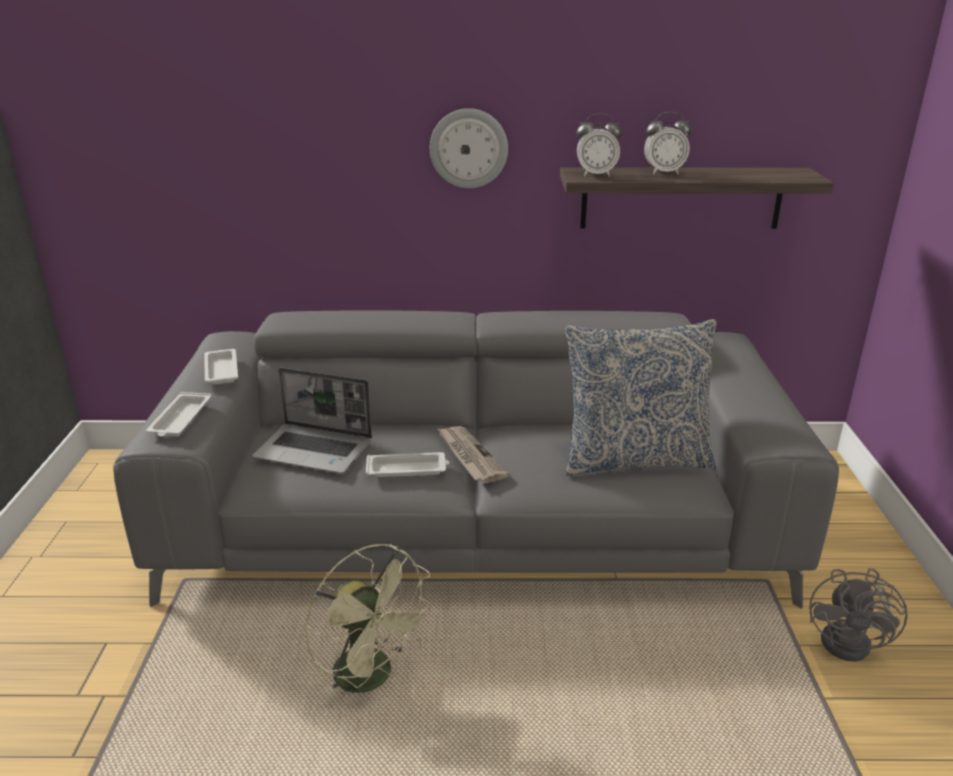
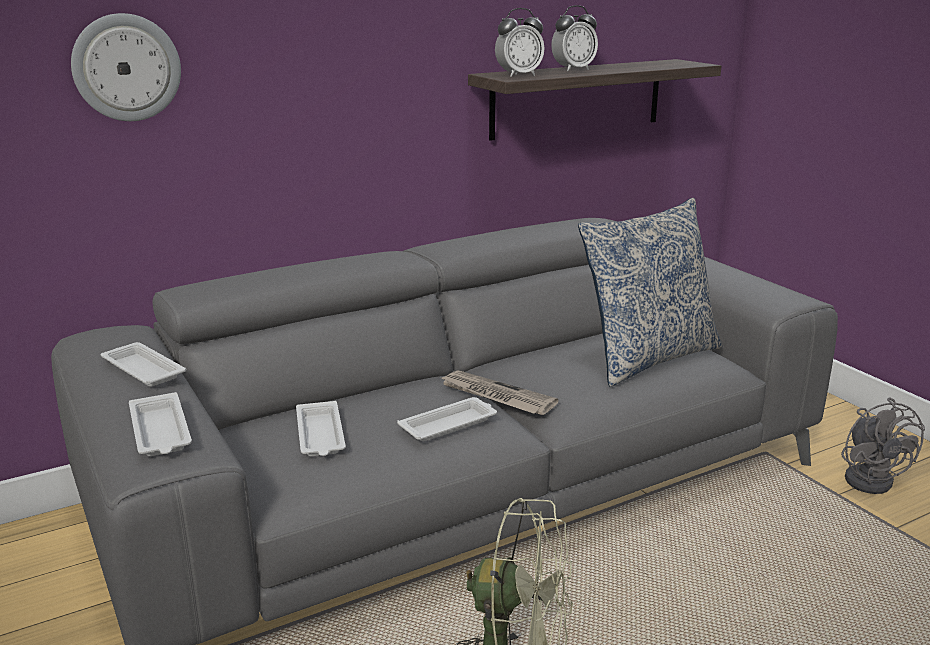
camera: 30 degrees left, 5 degrees down
(315, 450) = (320, 435): laptop -> white tray
(468, 148) = (374, 58): wall clock -> wall clock (126, 68)

